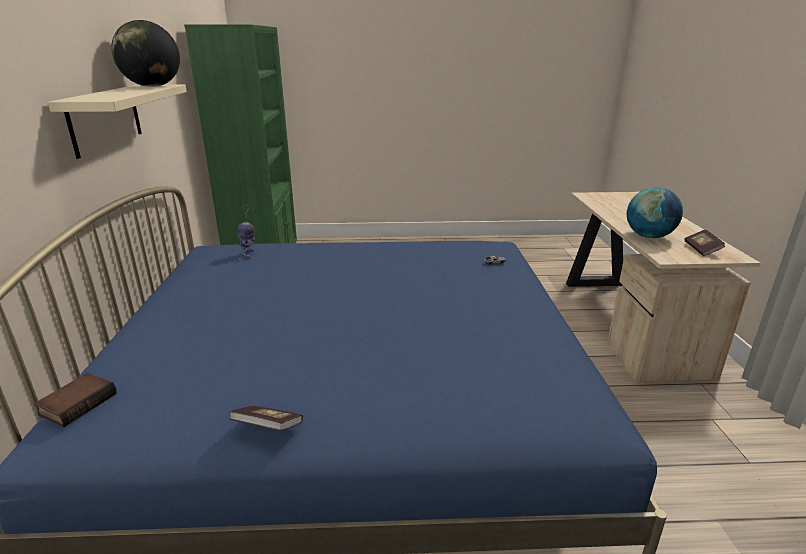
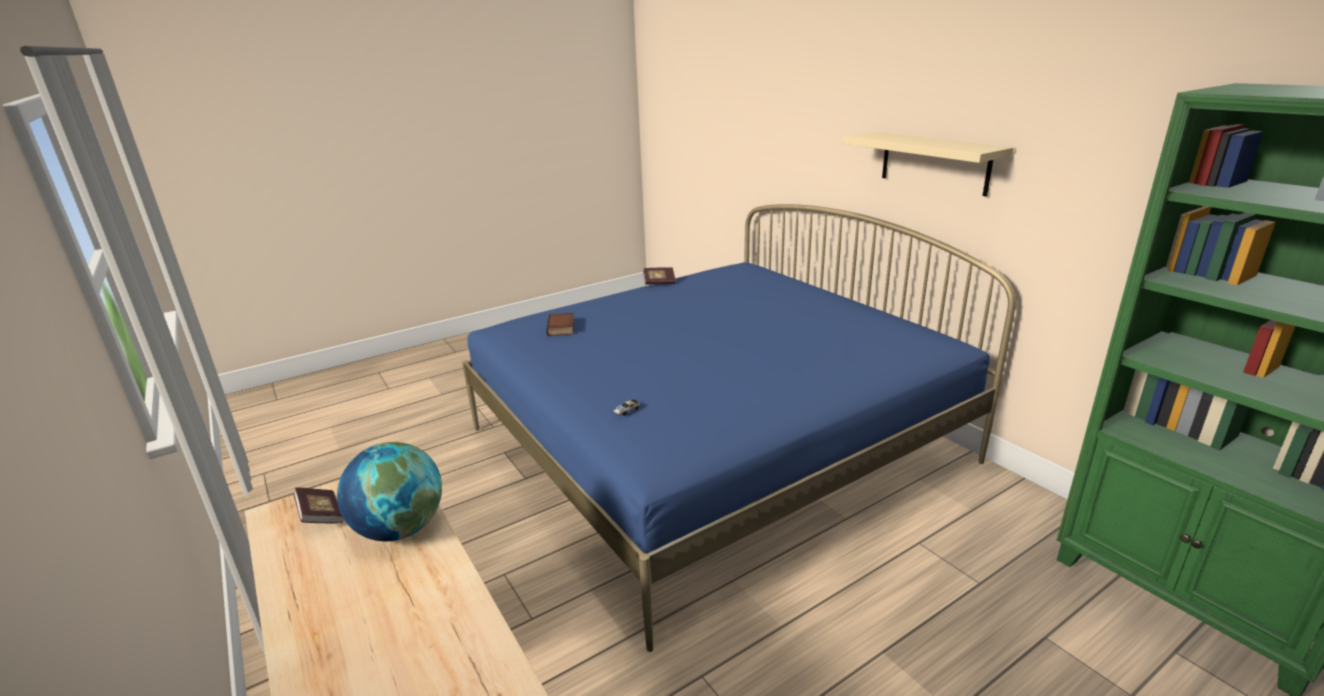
camera: 150 degrees right, 0 degrees up
(78, 403) = (756, 267): book -> book (562, 328)
(152, 86) = (961, 146): globe -> none
(248, 254) = (884, 341): toy robot -> none

